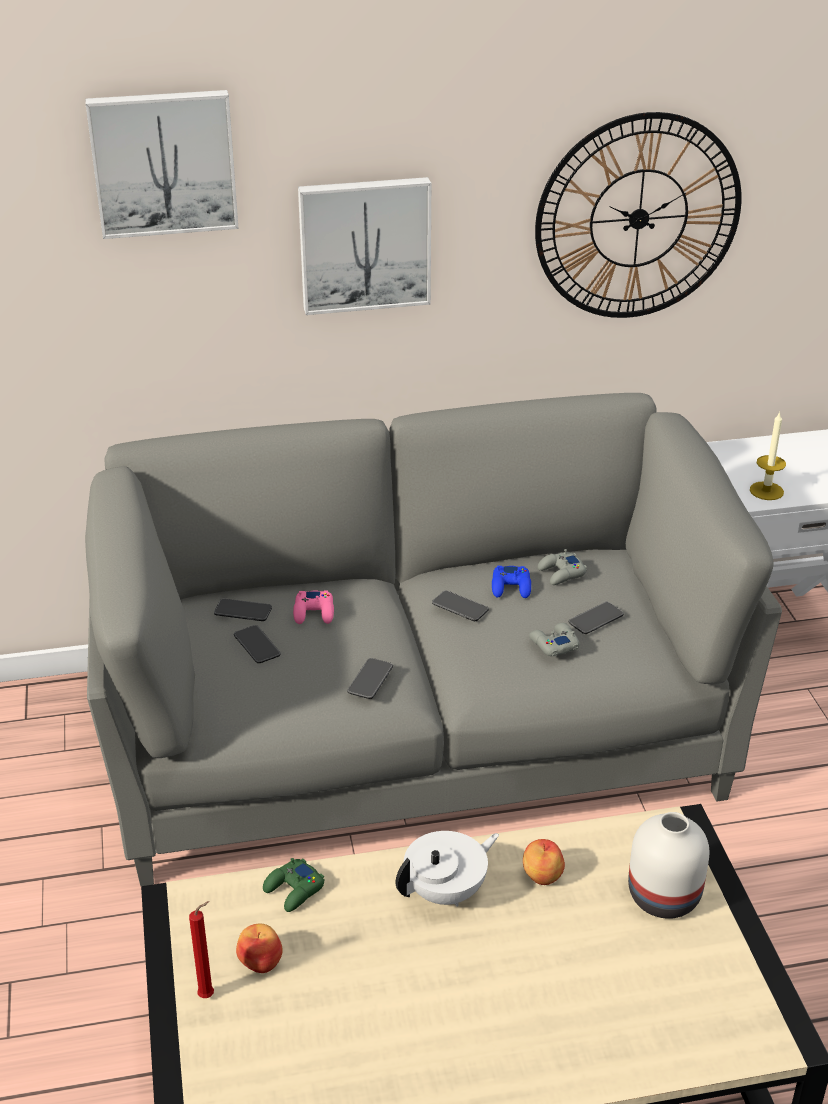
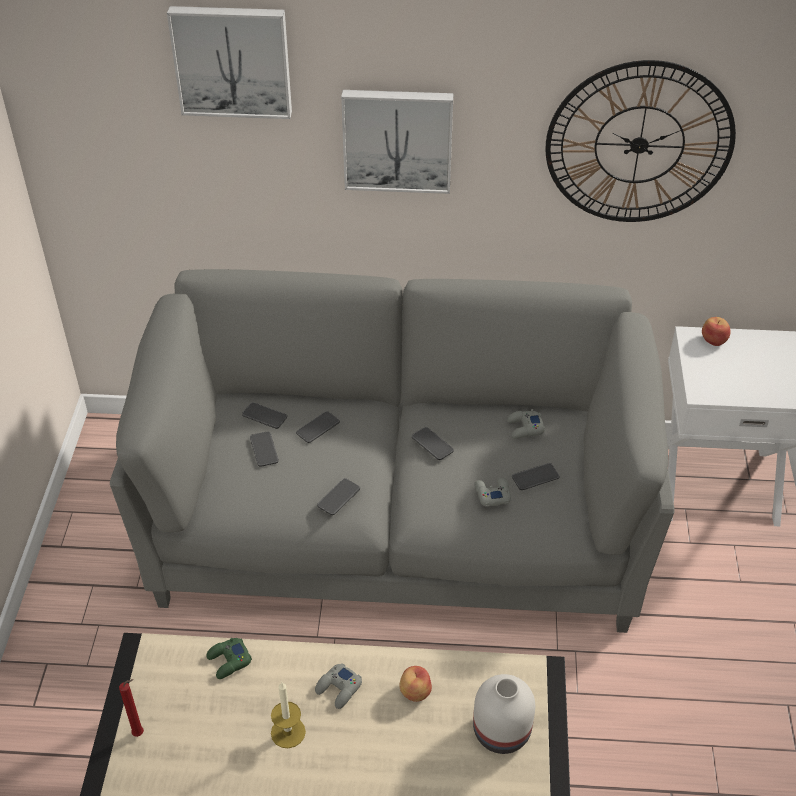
camera: 15 degrees right, 10 degrees up
(261, 961) = (185, 714): apple -> apple (714, 340)
(314, 612) = (318, 428): pink game controller -> phone
(447, 891) = (339, 689): white teapot -> grey game controller
(511, 587) = (479, 433): blue game controller -> none
(766, 491) = (719, 386): candle -> candle (288, 732)

